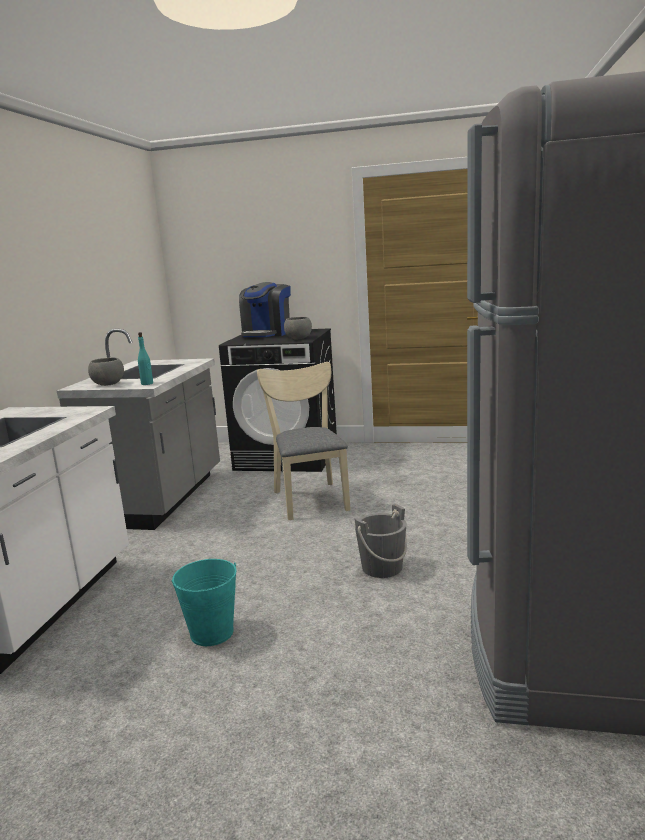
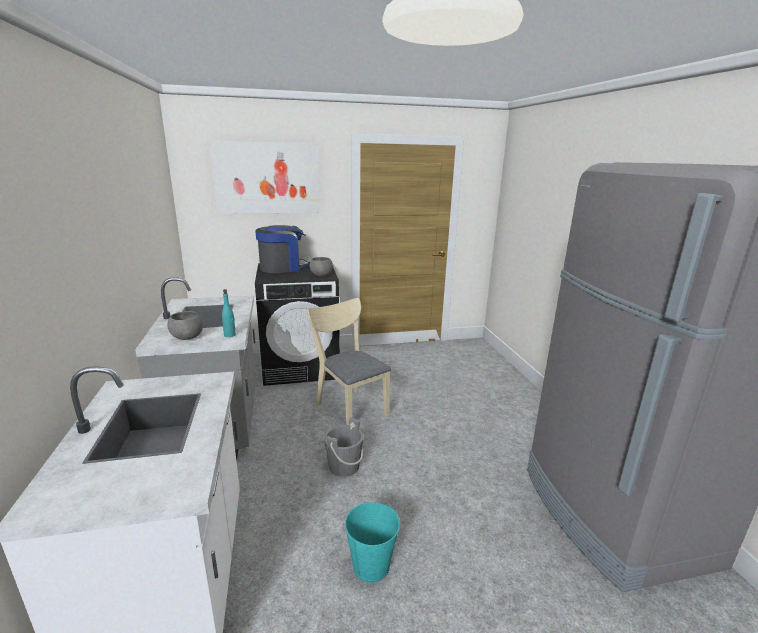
camera: 25 degrees left, 5 degrees up
(255, 231) = (266, 178): none -> picture
(267, 334) = (282, 268): coffee machine -> coffee machine turned 120 degrees counterclockwise
(382, 567) = (451, 468): grey bucket -> grey bucket (344, 466)

